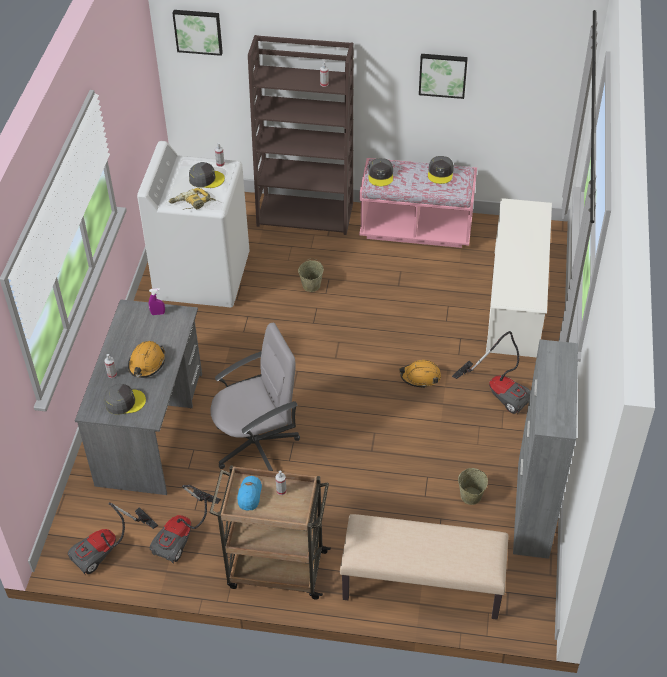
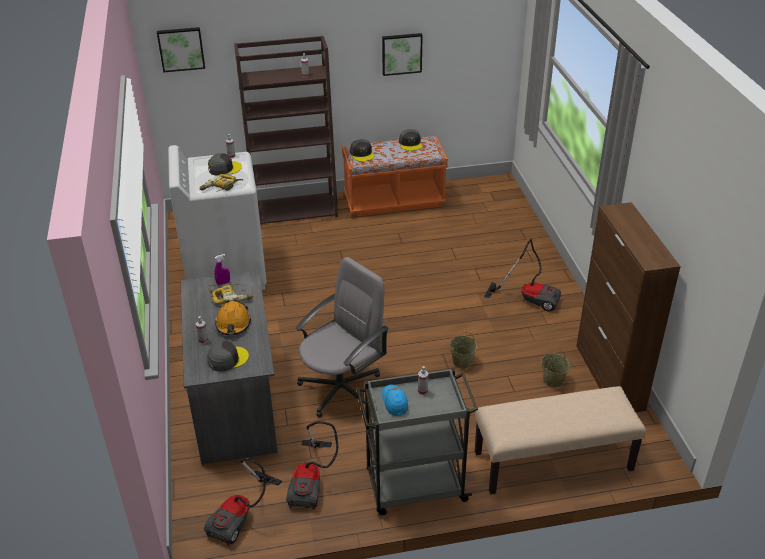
camera: 20 degrees left, 10 degrees down
(158, 331) = (231, 296): none -> power drill
(275, 569) = (414, 487): brown cart -> grey cart
(311, 285) = (327, 258): beige bucket -> beige bucket (462, 362)
(416, 228) = (394, 201): pink bench -> orange bench
(420, 377) = (458, 303): orange hard hat -> none
(515, 302) = (504, 234): white shoe rack -> none
(532, 509) = (609, 377): grey cabinet -> brown cabinet

